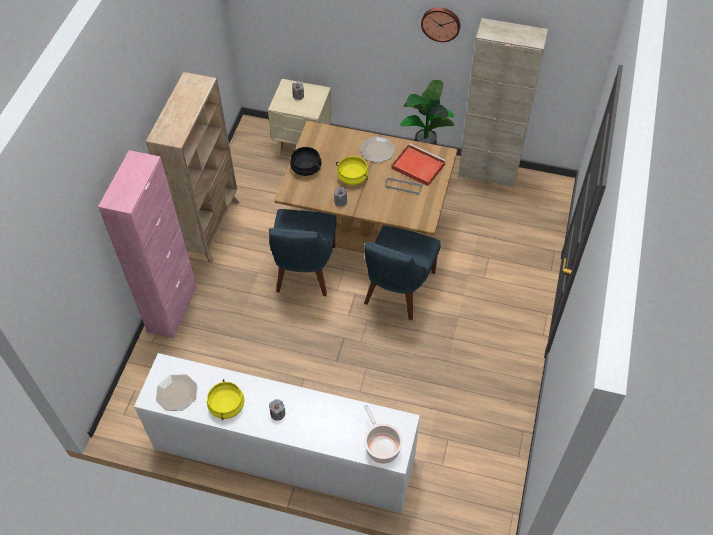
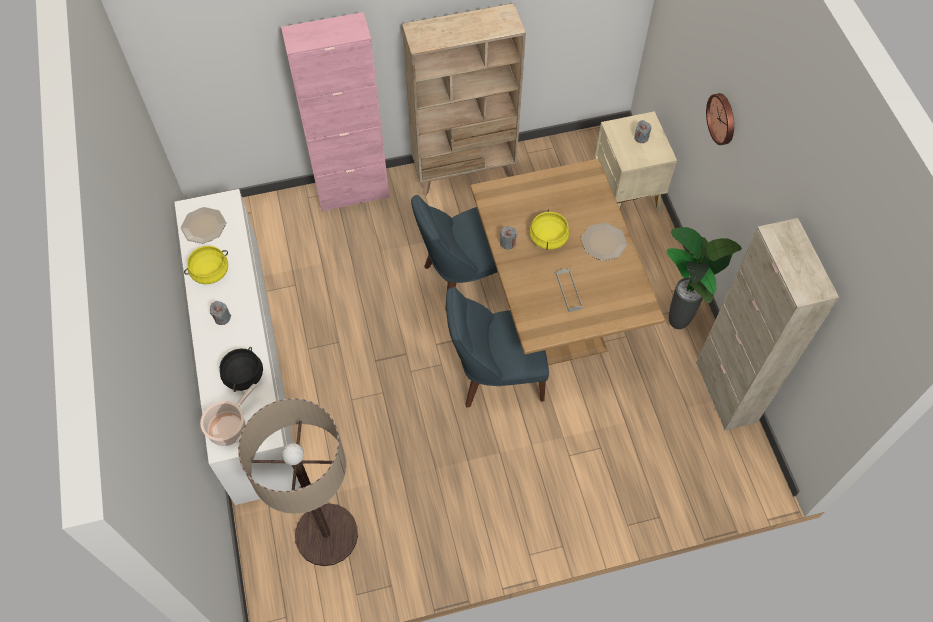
camera: 60 degrees right, 5 degrees up
(306, 168) = (531, 190): black cooking pot -> black cooking pot (244, 375)
(417, 166) = (608, 291): red tray -> none
(441, 23) = (770, 186): wall clock -> wall clock (722, 118)
(461, 456) = (326, 534): none -> floor lamp

